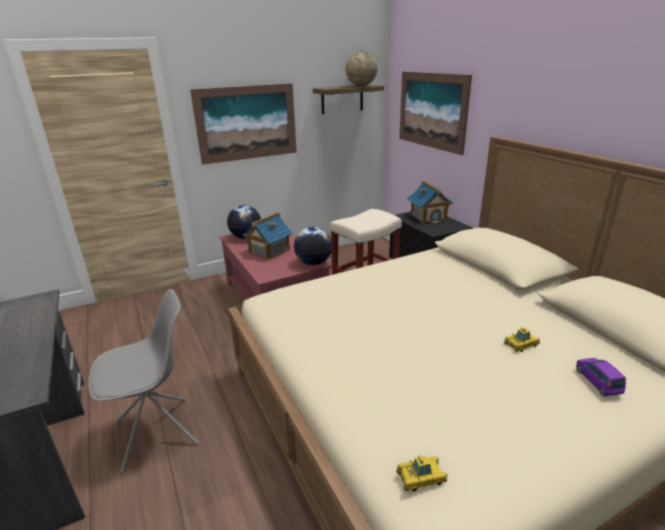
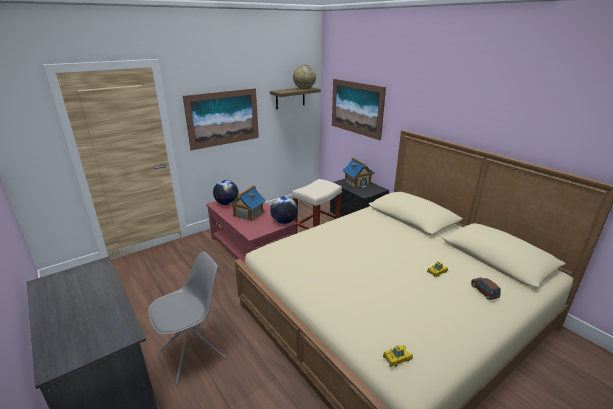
camera: 10 degrees left, 0 degrees up
(597, 381) = (484, 291): purple toy car -> brown toy car

